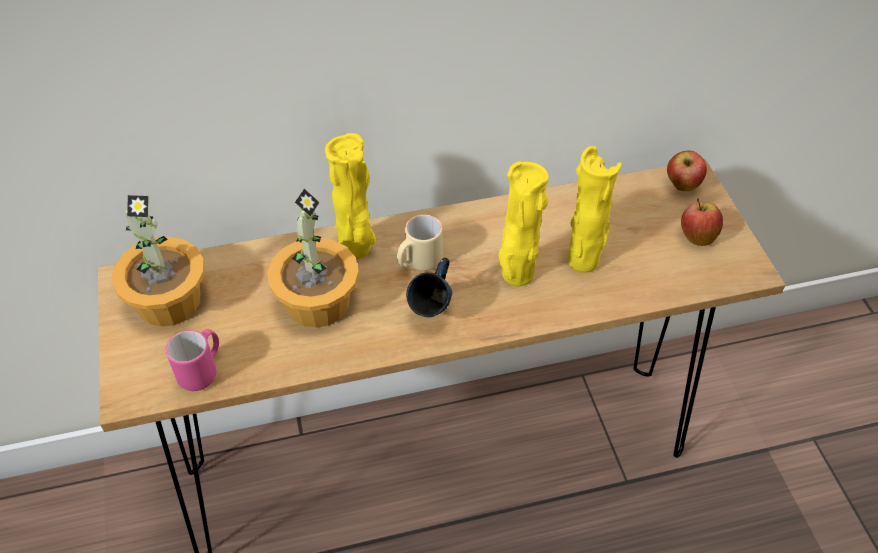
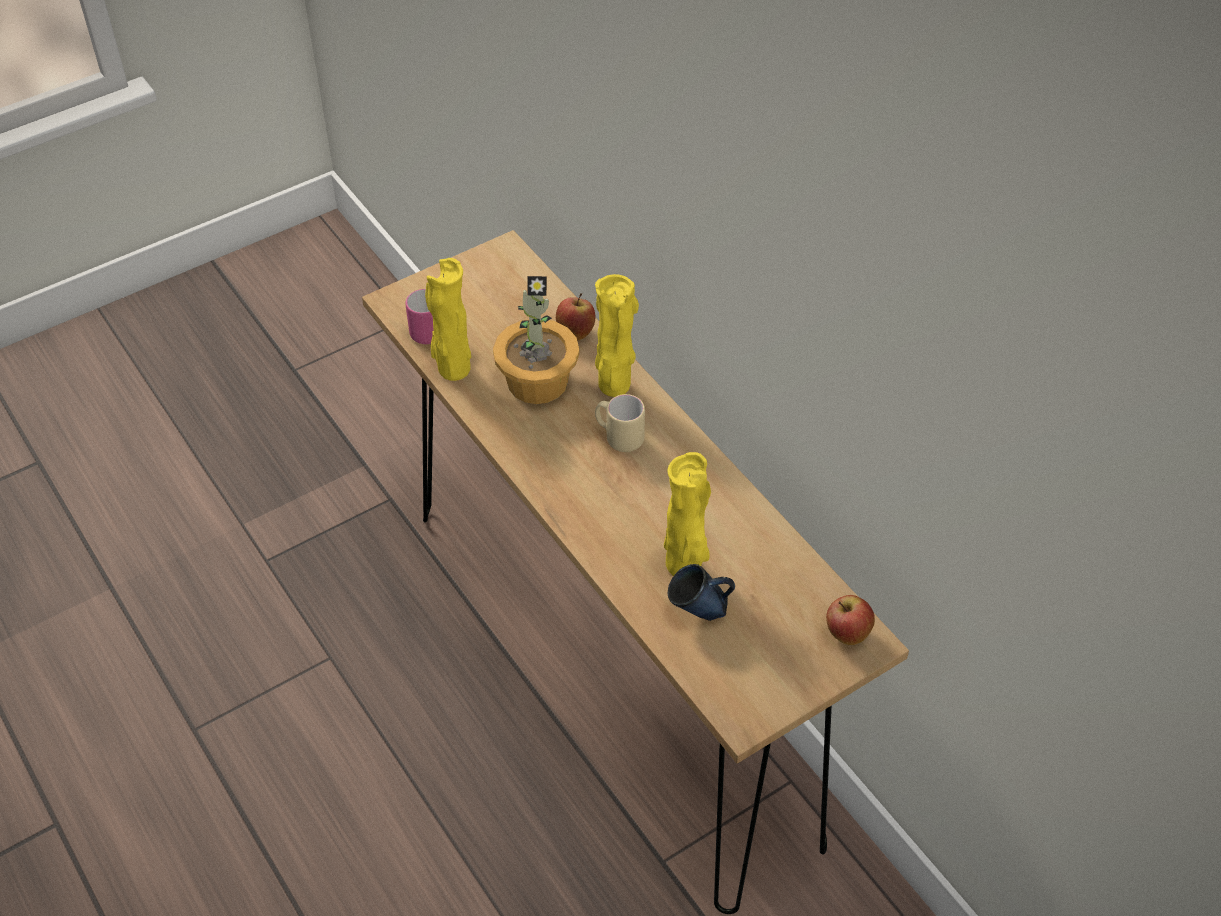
camera: 70 degrees right, 0 degrees up
(169, 300) = (497, 286): potted plant -> none
(433, 312) = (562, 465): blue mug -> blue mug (699, 613)
(516, 276) = (637, 516): yellow vase -> yellow vase (452, 369)
(697, 237) = (770, 660): apple -> apple (575, 332)

